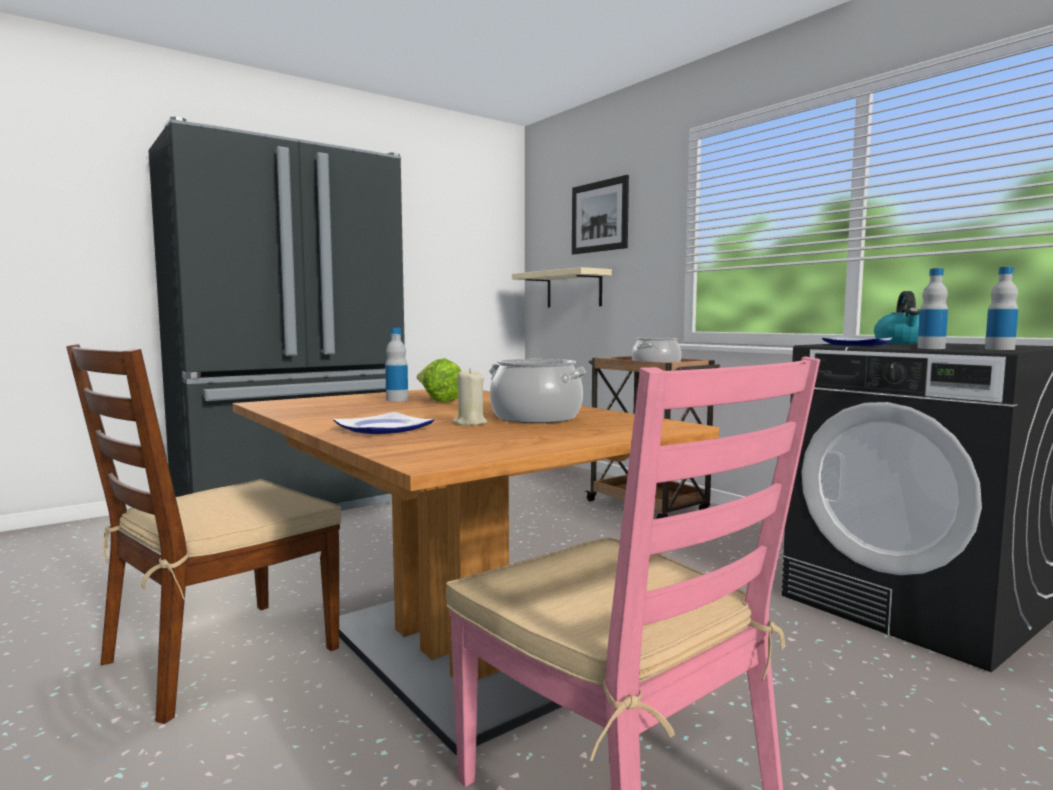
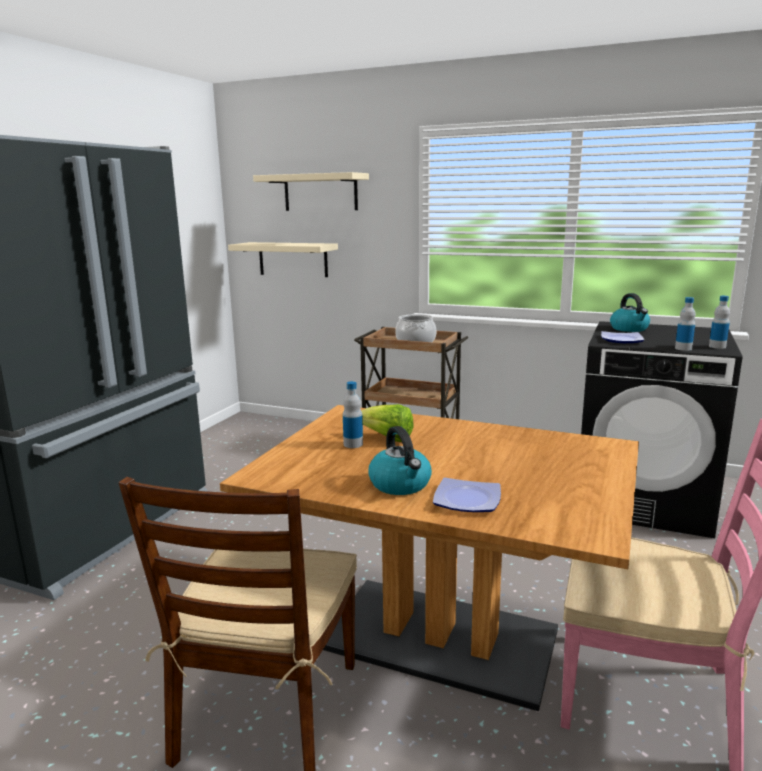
camera: 30 degrees left, 10 degrees up
(357, 417) = (401, 484): none -> kettle
(470, 423) = (499, 474): beige candle -> none
(536, 417) = (519, 453): cooking pot -> none
(599, 216) = (320, 192): picture -> beige shelf

